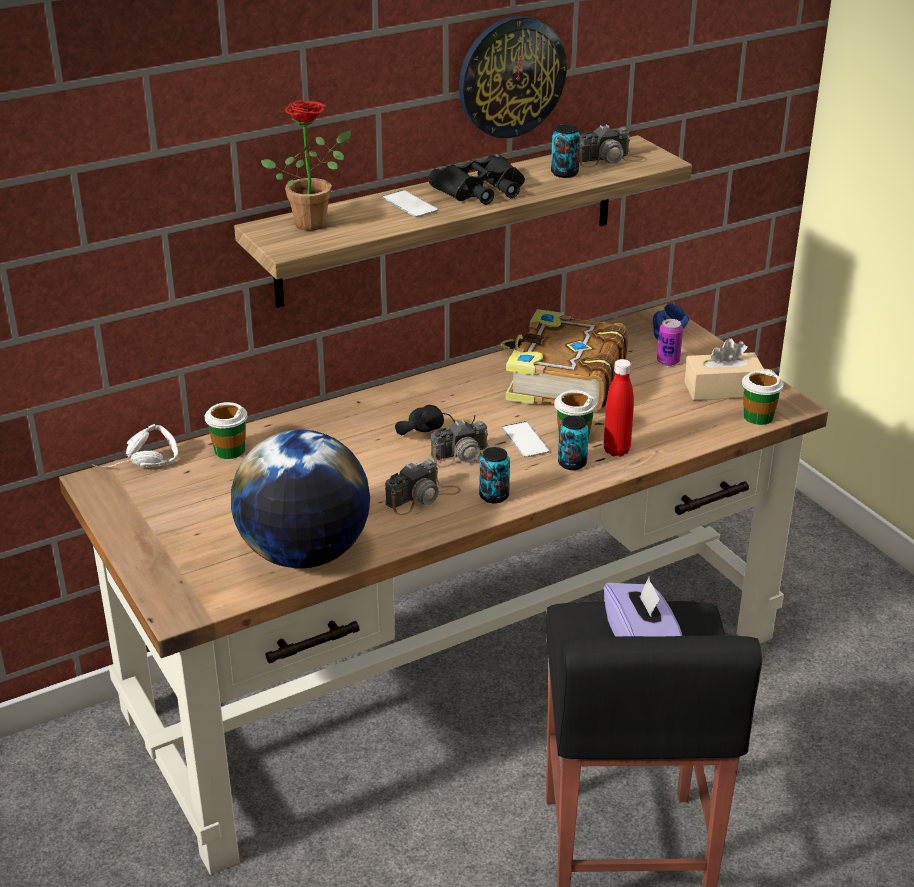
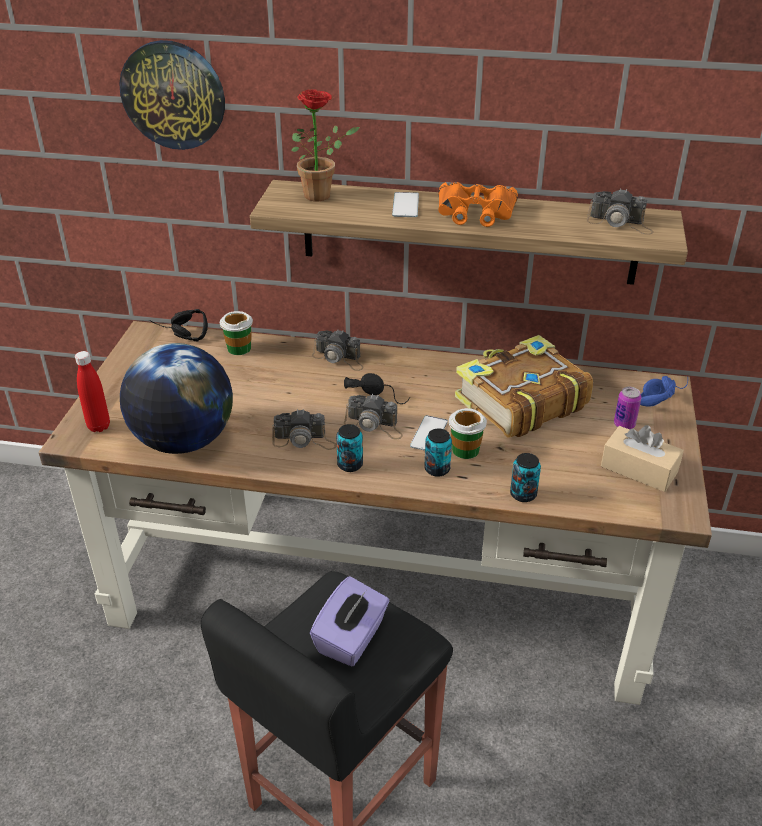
camera: 40 degrees right, 5 degrees up
(138, 467) = (178, 335): white headphones -> black headphones
(349, 415) = (339, 358): none -> camera
(482, 190) = (475, 212): black binoculars -> orange binoculars
(511, 76) = (542, 119): wall clock -> wall clock (173, 95)
(564, 173) = (562, 221): can -> can (523, 494)
(616, 450) = (483, 476): red bottle -> red bottle (99, 426)
(758, 417) = (638, 508): cup -> none

